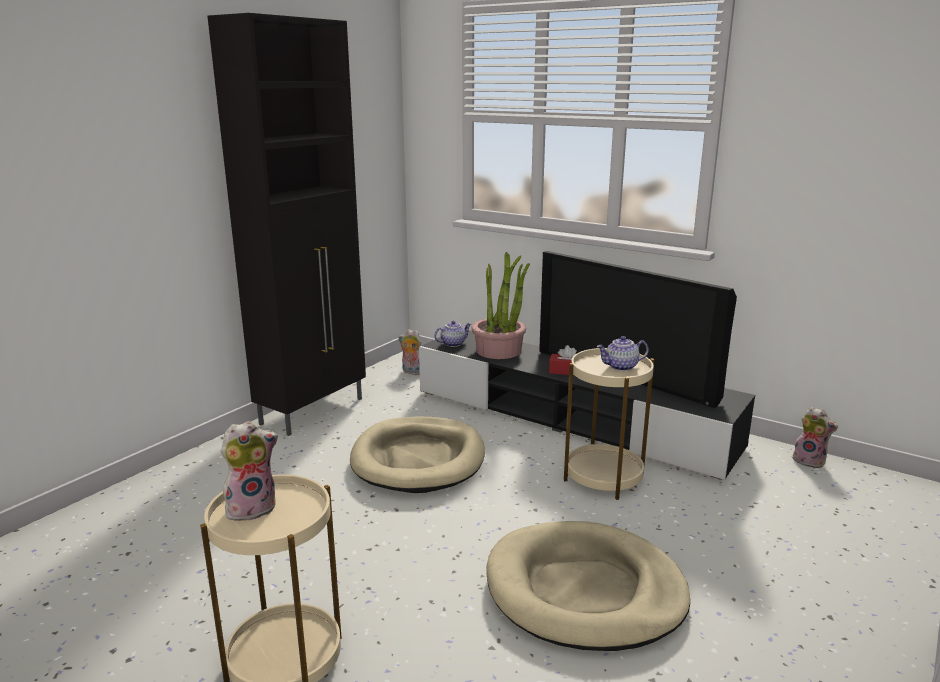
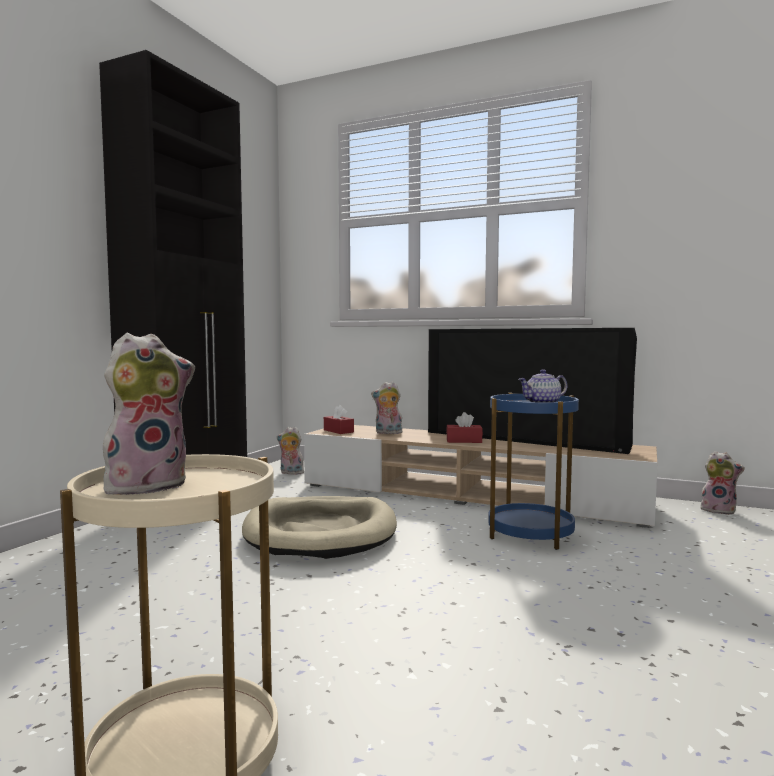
camera: 10 degrees left, 15 degrees down
(453, 344) = (338, 431): teapot -> red tissue box
(499, 351) = (388, 433): potted plant -> plush toy
(571, 419) = (469, 495): black tv stand -> beige tv stand
(584, 591) = (579, 632): beige dog bed -> none
(603, 477) = (530, 533): beige side table -> blue side table

